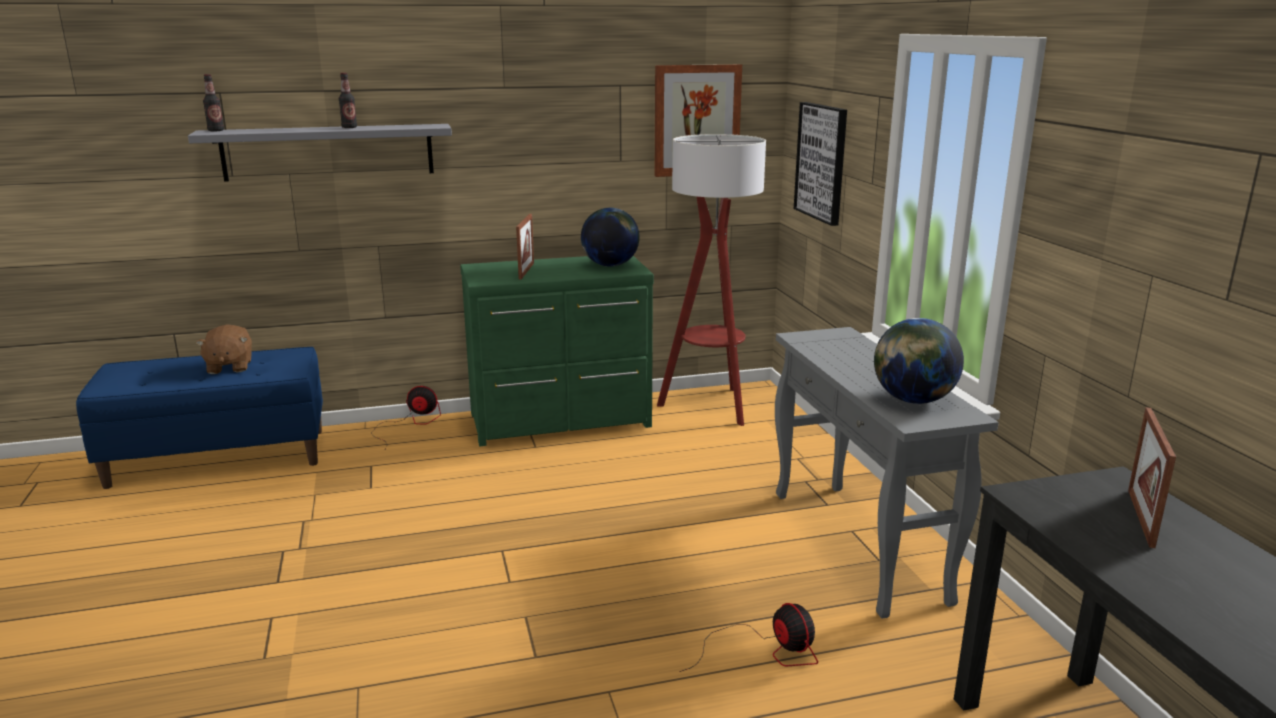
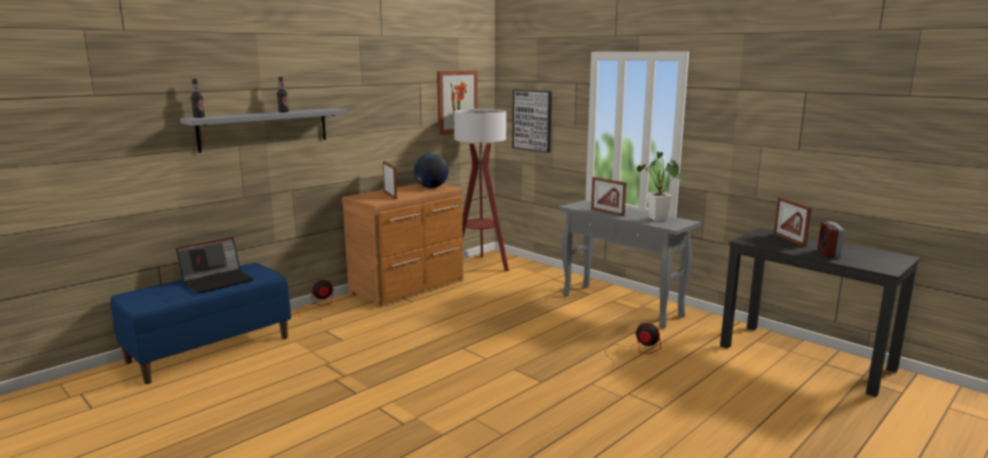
camera: 30 degrees left, 5 degrees down
(229, 367) = (218, 281): brown plush toy -> laptop
(562, 421) = (410, 287): green dresser -> brown dresser
(841, 362) = (607, 212): none -> picture frame
(913, 400) = (659, 220): globe -> potted plant
(1184, 585) = (828, 253): none -> alarm clock

